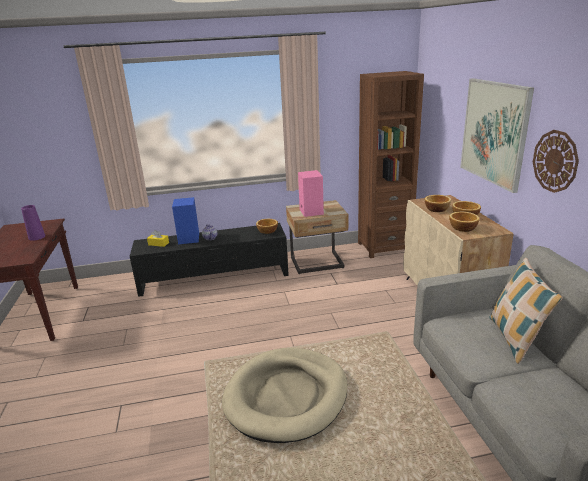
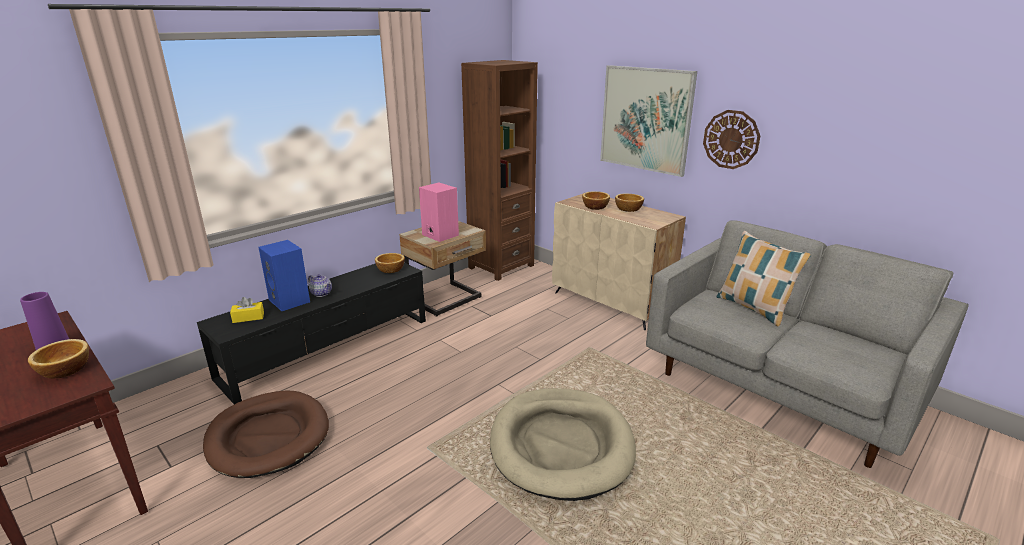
camera: 35 degrees left, 0 degrees up
(135, 321) = (268, 437): none -> brown dog bed
(462, 228) = (641, 219): bowl -> bowl (64, 369)

